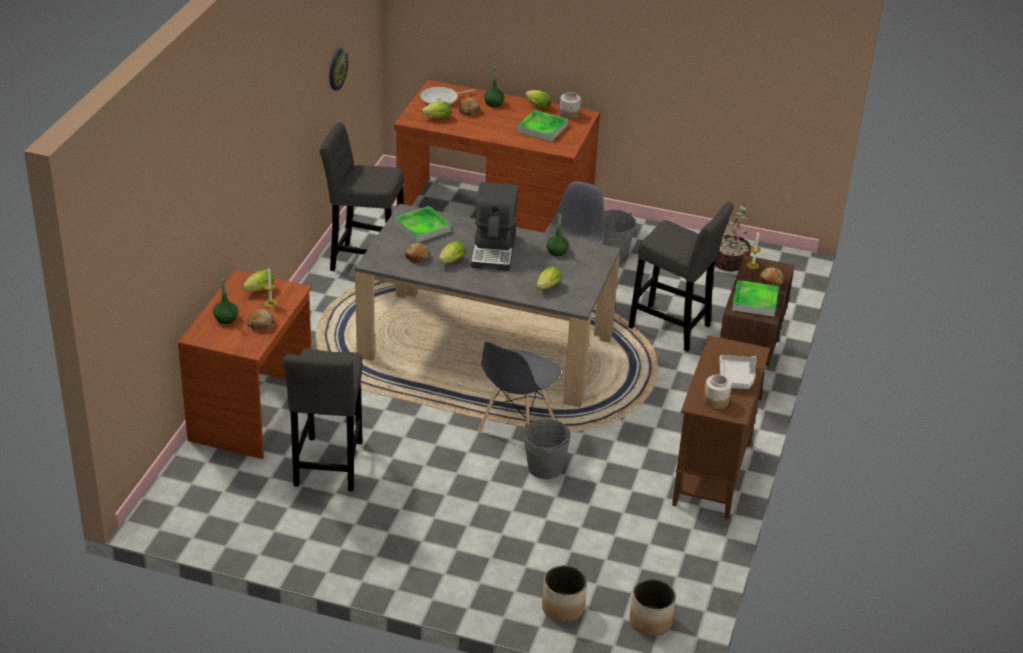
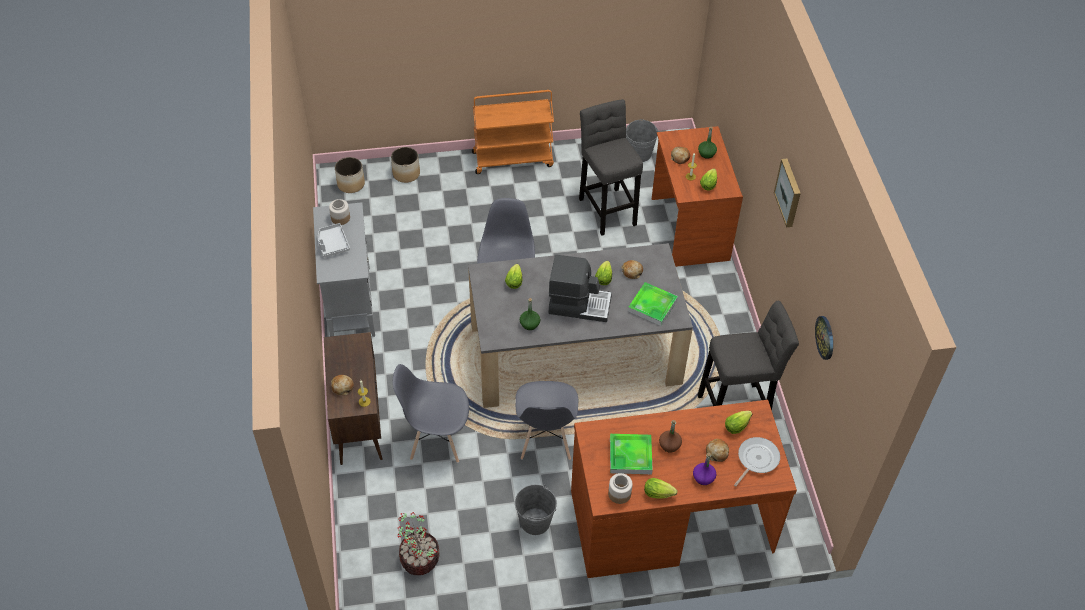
camera: 155 degrees right, 15 degrees up
(273, 100) = (789, 192): none -> picture
(398, 574) = (513, 159): none -> orange cart
(493, 103) = (703, 478): green bottle -> purple bottle
(494, 250) = (579, 304): coffee machine -> coffee machine turned 120 degrees clockwise
(504, 124) = (669, 445): none -> brown bottle
(545, 467) = (468, 263): grey bucket -> grey bucket (639, 153)
(673, 329) = (436, 440): grey stool -> grey chair
(712, 475) = (350, 302): brown cabinet -> grey cabinet
(754, 301) = (349, 356): tray -> none

